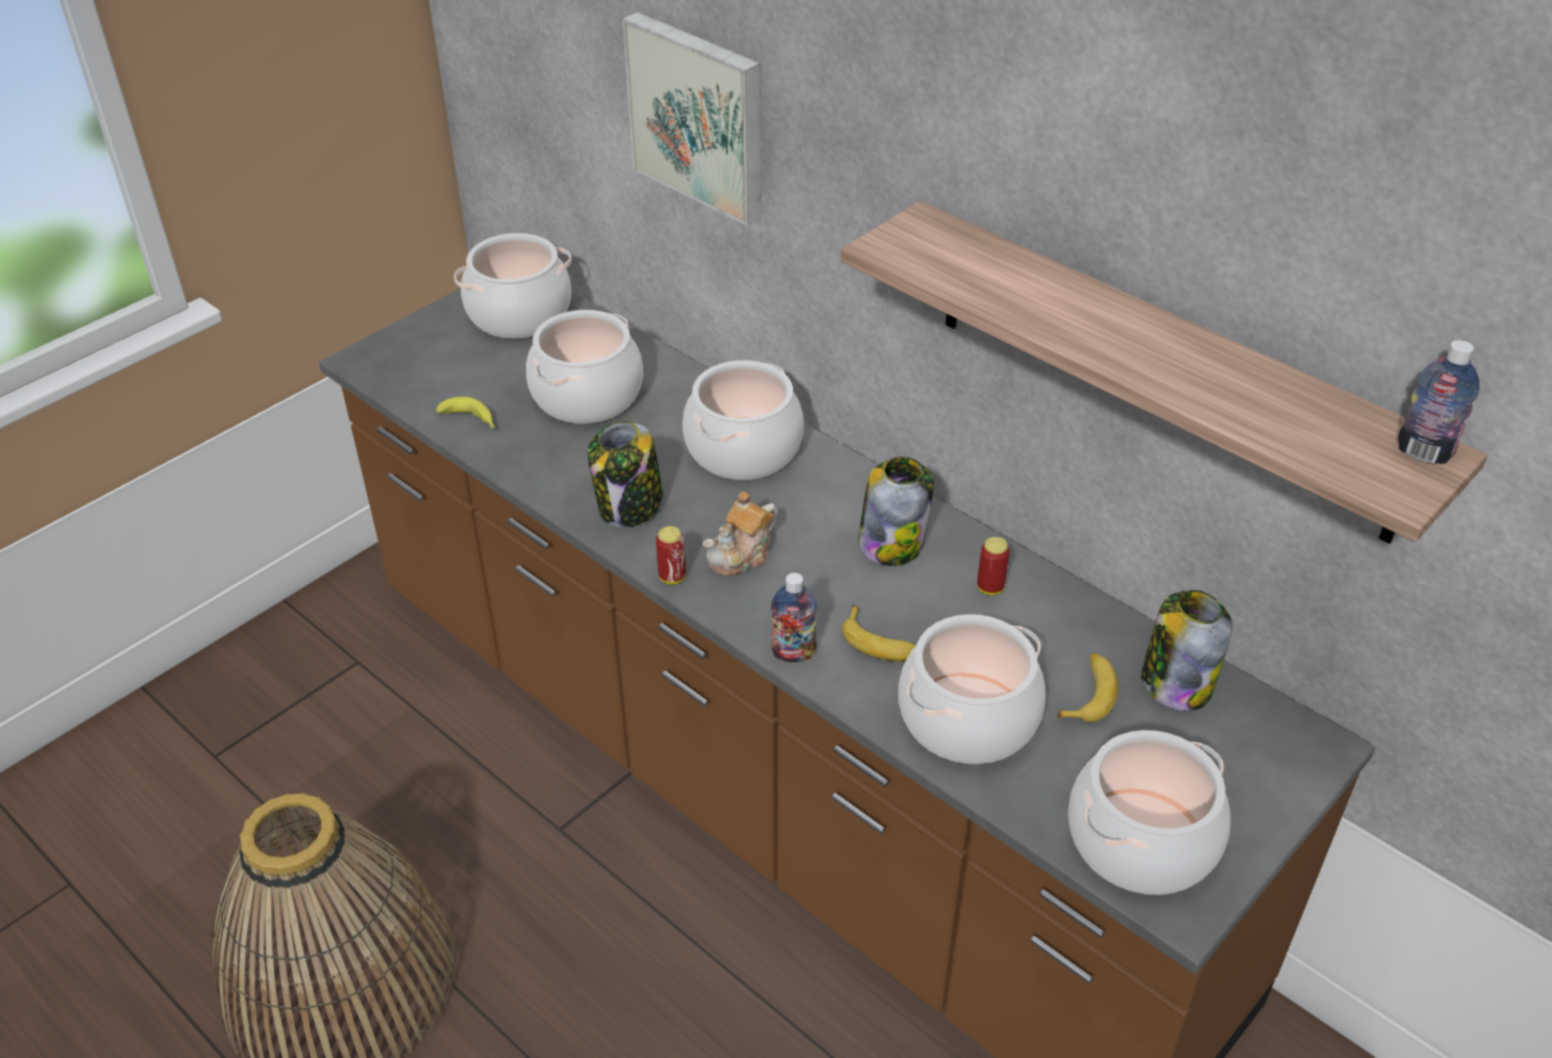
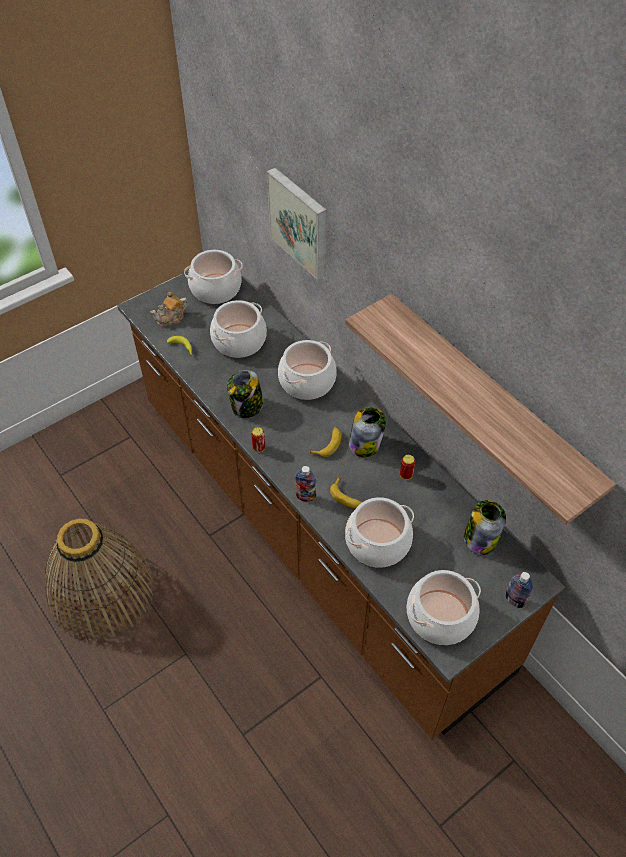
camera: 10 degrees right, 10 degrees up
(742, 556) = (293, 441): teapot -> teapot (171, 318)
(1088, 694) = (437, 538): banana -> banana (327, 444)
(1423, 453) = (585, 478): bottle -> bottle (515, 600)

